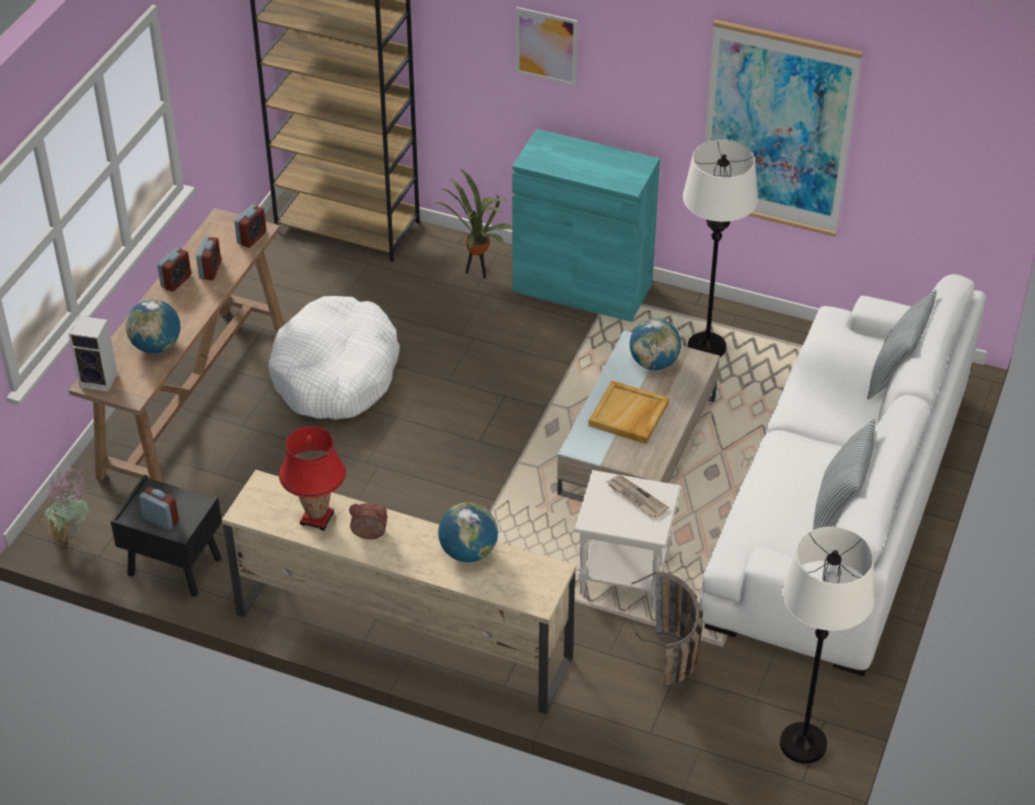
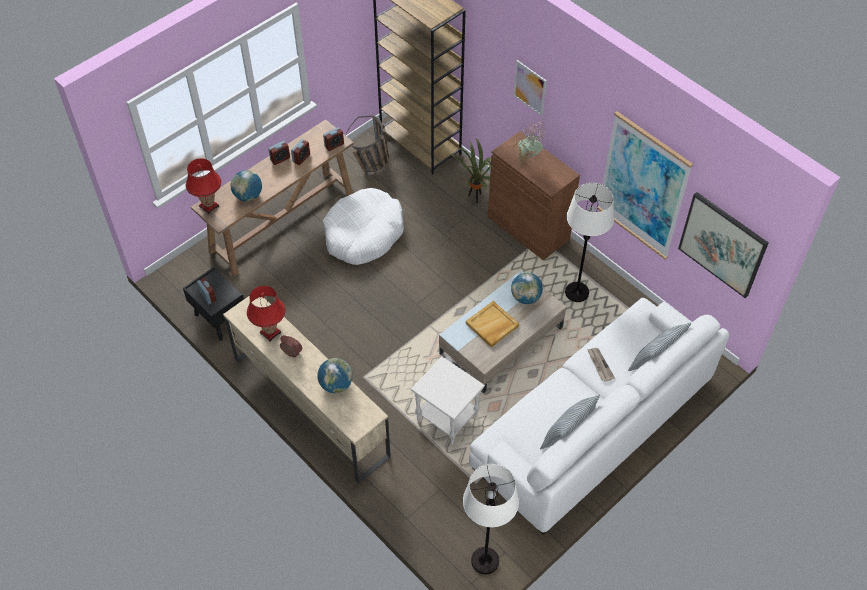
camera: 25 degrees right, 10 degrees up
(71, 536) = (180, 281): potted plant -> potted plant (528, 160)
(100, 380) = (209, 206): speaker -> red table lamp
(582, 287) = (528, 228): turquoise cabinet -> brown cabinet
(636, 498) = (455, 383): newspaper -> newspaper (599, 365)
(671, 671) = (439, 486): basket -> basket (372, 166)
(932, 165) = (722, 244): none -> picture

